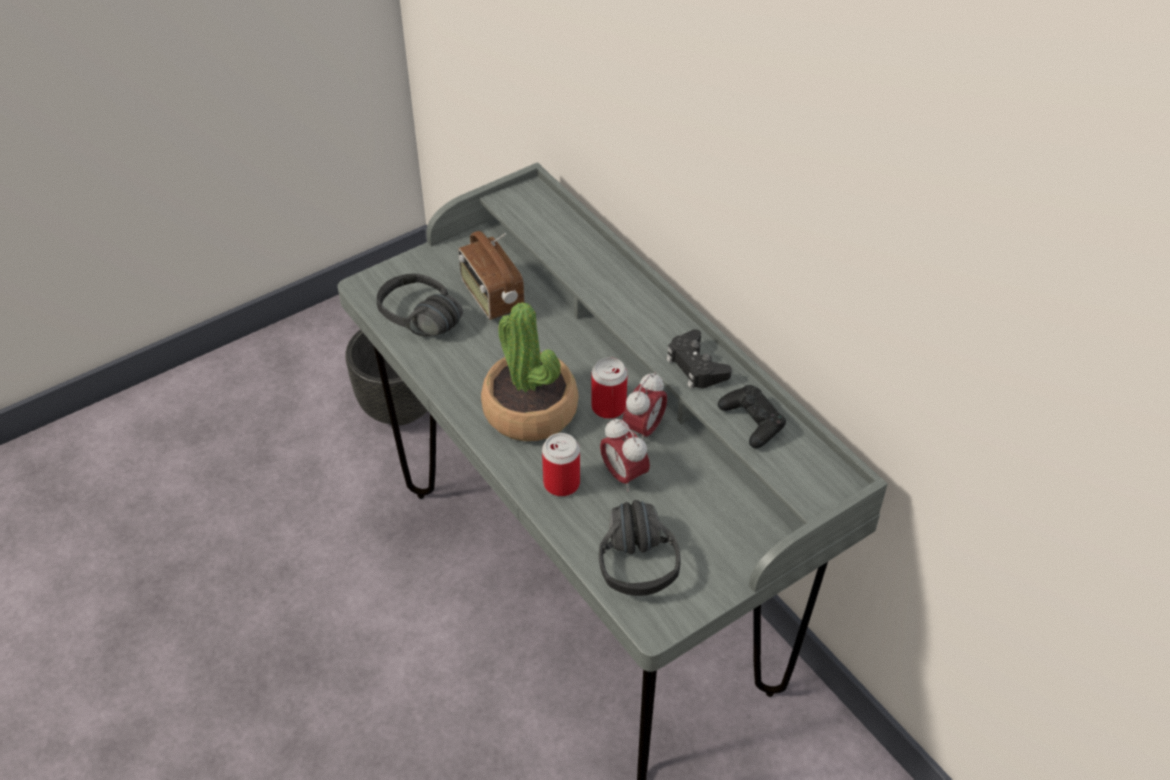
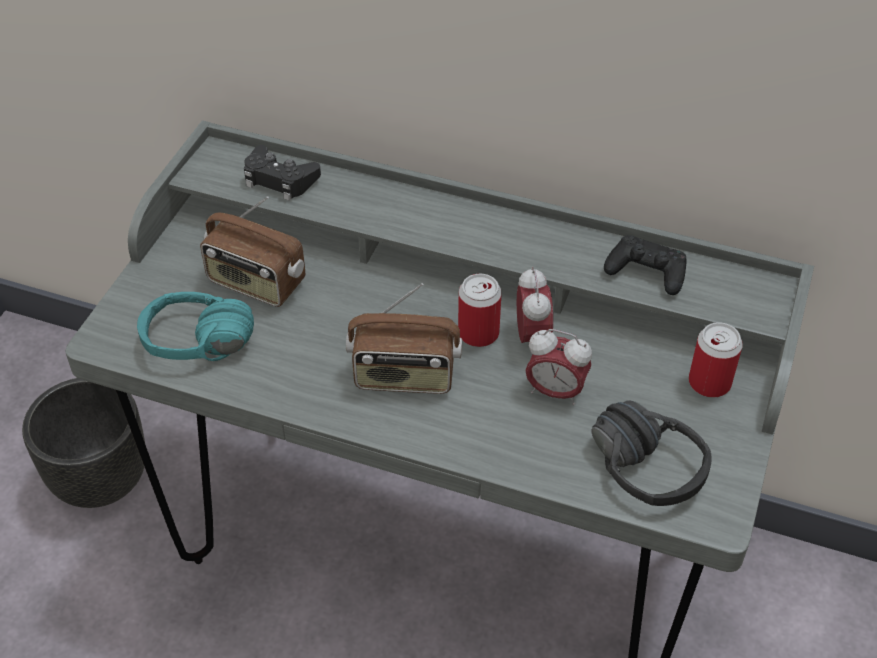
camera: 35 degrees left, 0 degrees up
(412, 326) = (196, 355): black headphones -> turquoise headphones
(530, 410) = (404, 377): potted plant -> radio
(561, 483) = (504, 433): can -> can (709, 382)
(696, 366) = (547, 246): black game controller -> black game controller (279, 179)

